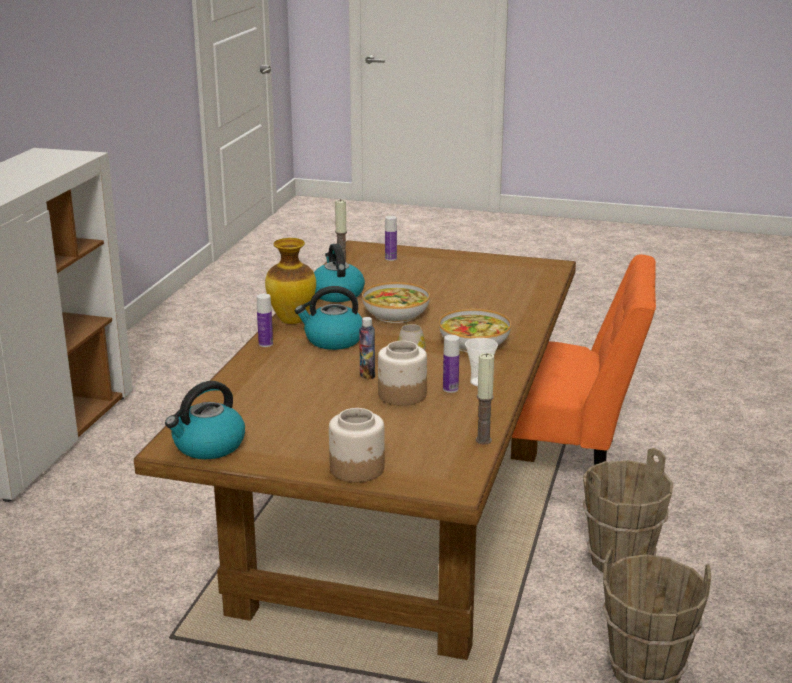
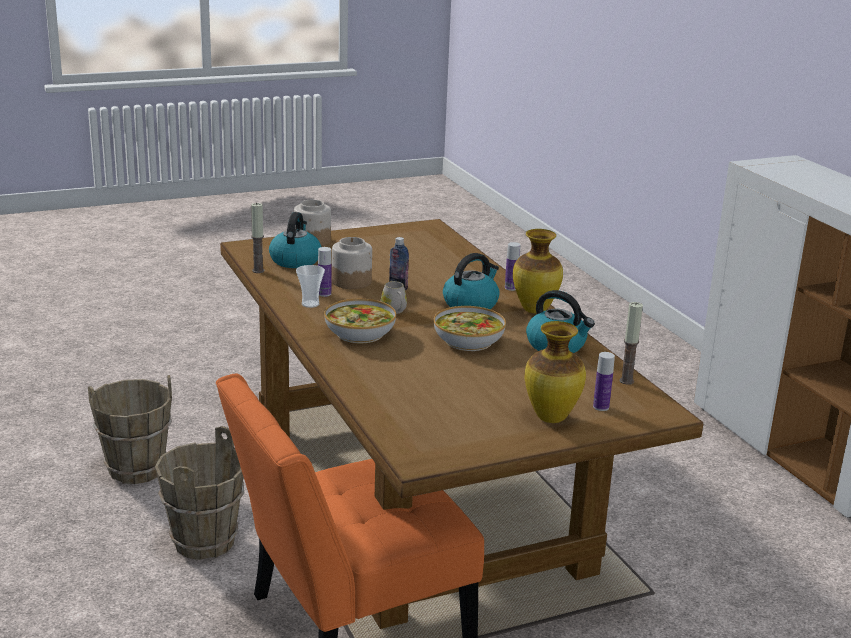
camera: 140 degrees right, 0 degrees up
(208, 446) = (412, 230): kettle -> kettle (295, 260)
(433, 261) = (552, 418): none -> vase

